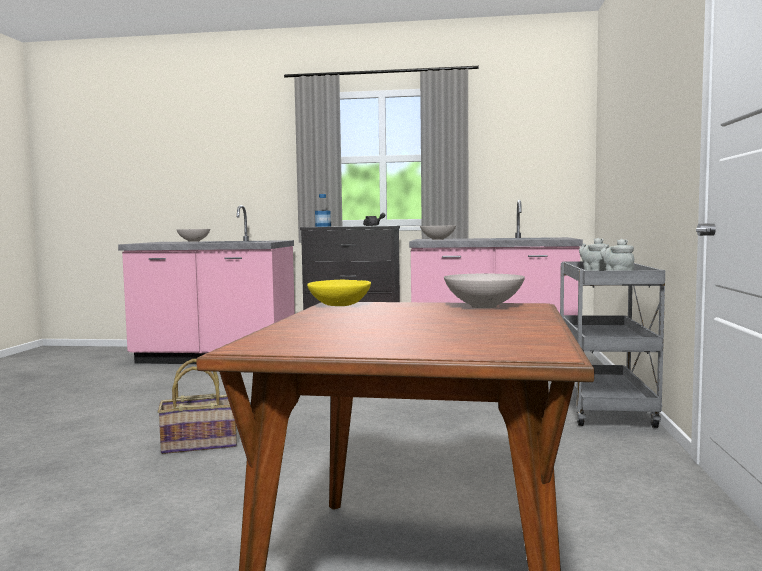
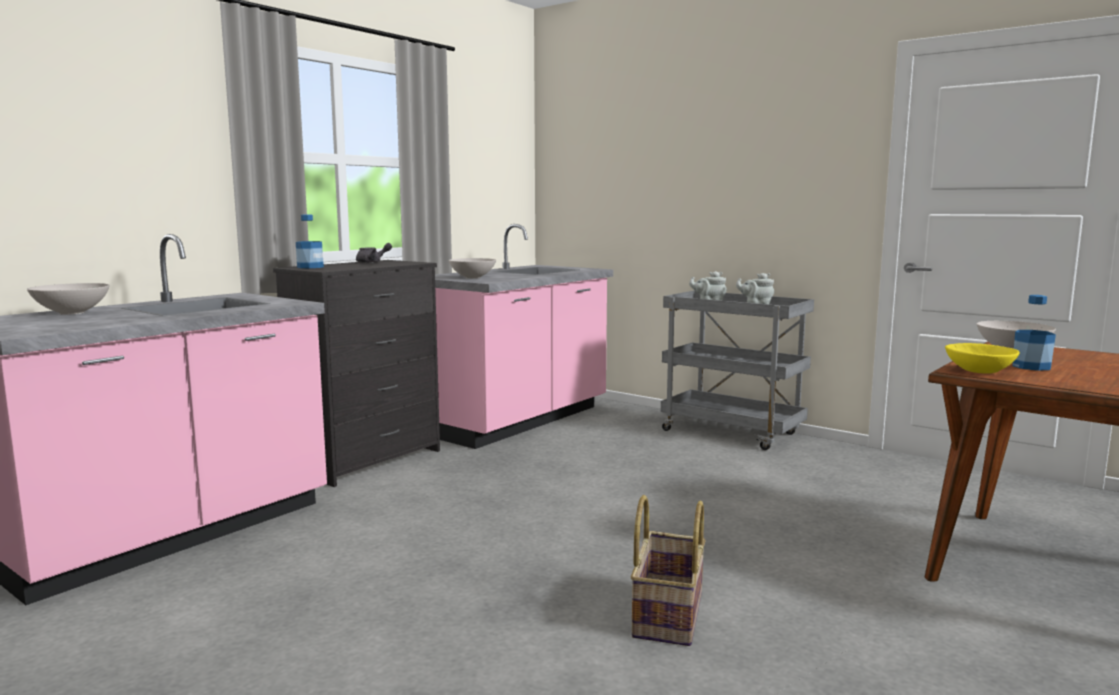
camera: 60 degrees left, 5 degrees up
(391, 310) = (1031, 366): none -> bottle

